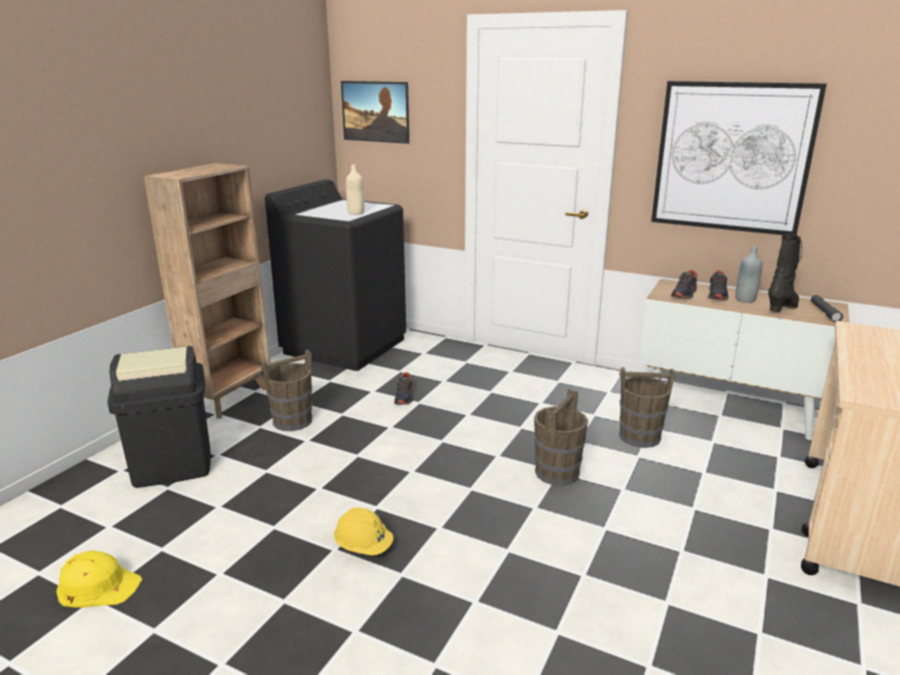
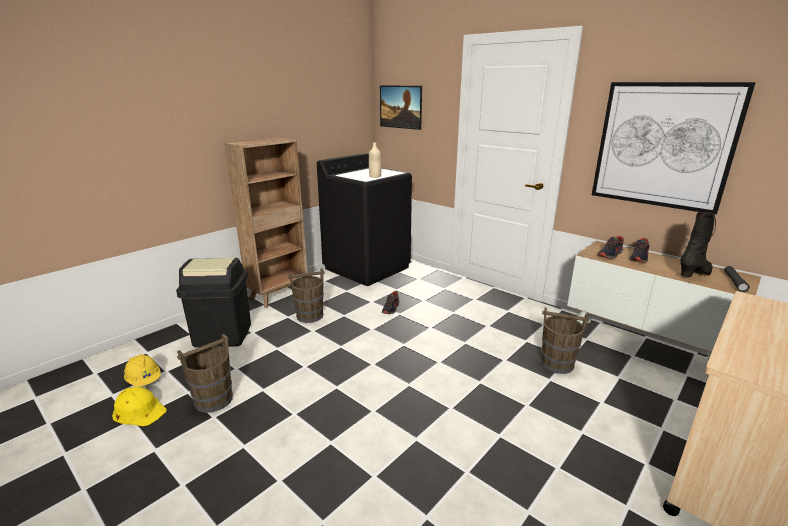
camera: 15 degrees right, 0 degrees up
(363, 547) = (314, 415): yellow hard hat -> yellow hard hat (144, 380)
(556, 473) = (478, 383): brown bucket -> brown bucket (213, 400)
(745, 300) = (662, 264): grey bottle -> none

